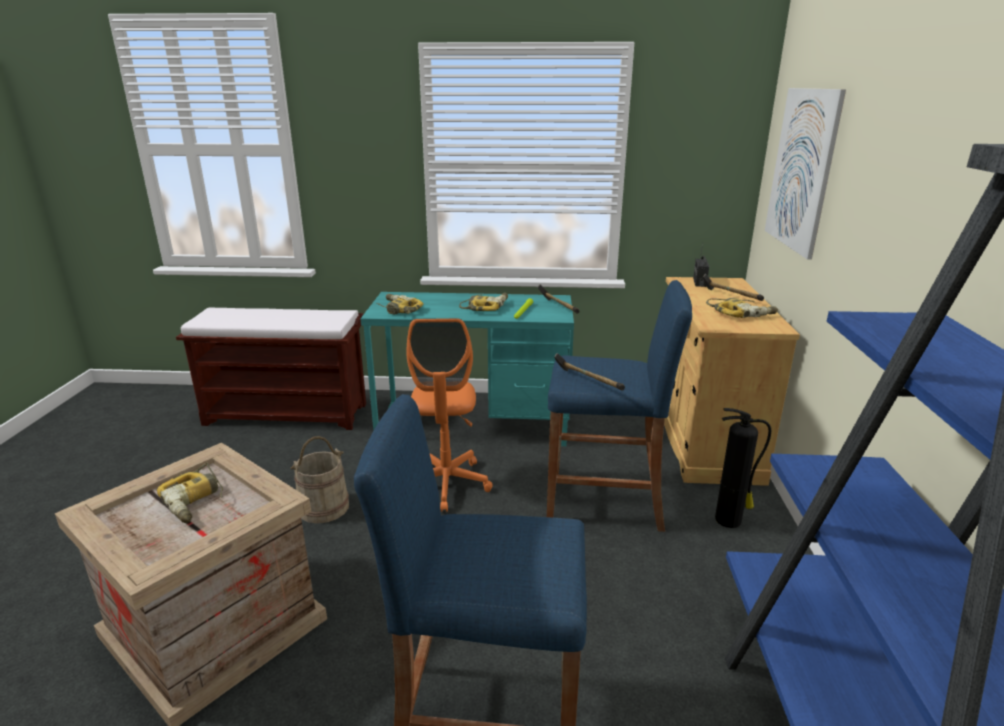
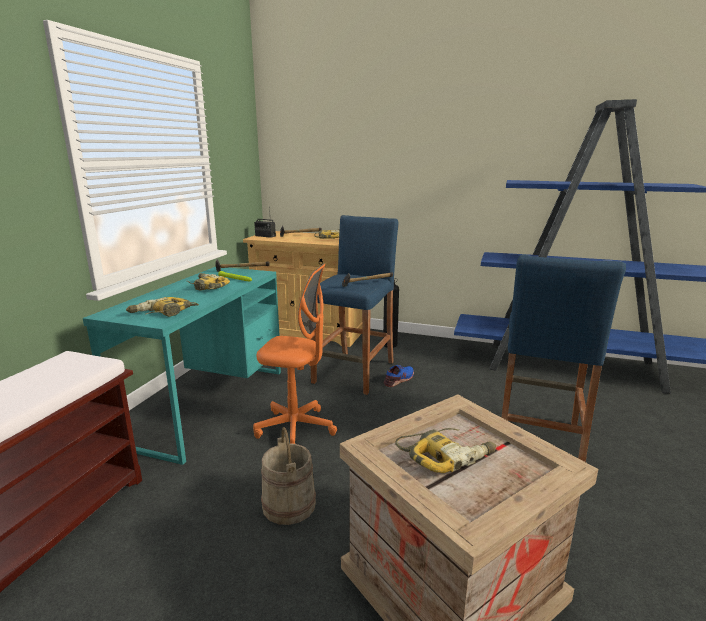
camera: 75 degrees left, 5 degrees down
(608, 545) = (399, 380): none -> blue shoe
(801, 170) = (322, 150): picture -> none

